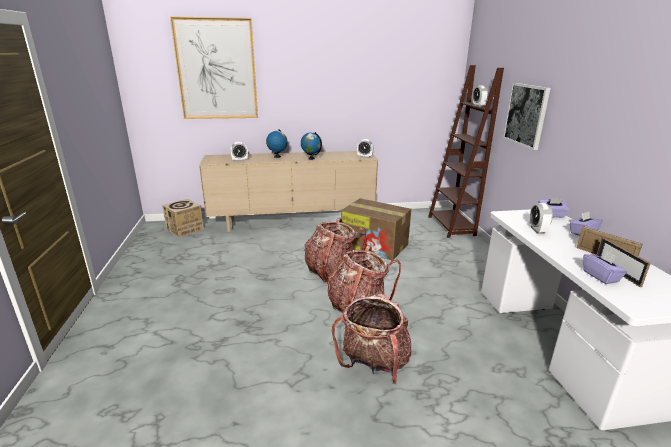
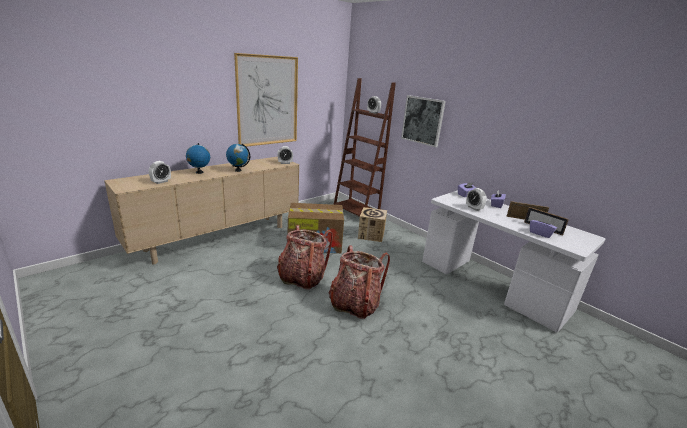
camera: 35 degrees left, 0 degrees up
(185, 229) = (92, 275): cardboard box -> cardboard box (371, 235)
(216, 70) = (112, 77): picture -> picture (268, 101)
(374, 364) = (409, 346): backpack -> none

